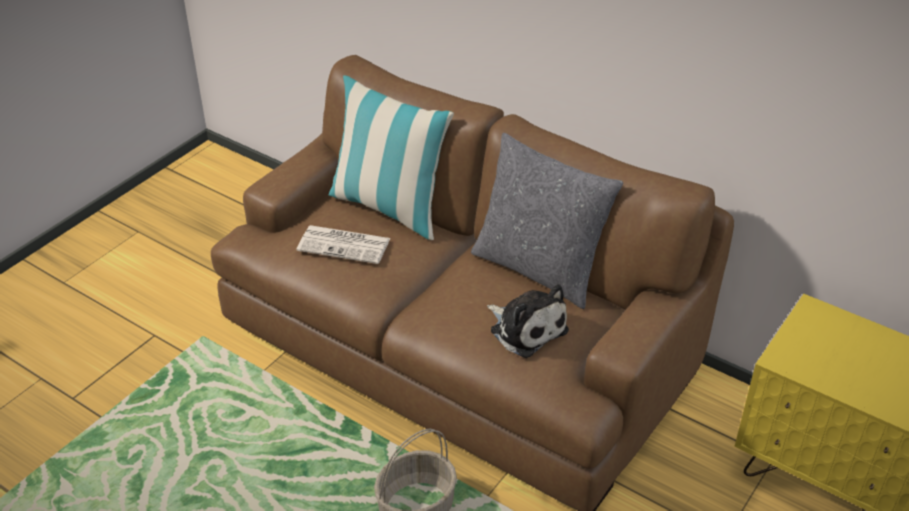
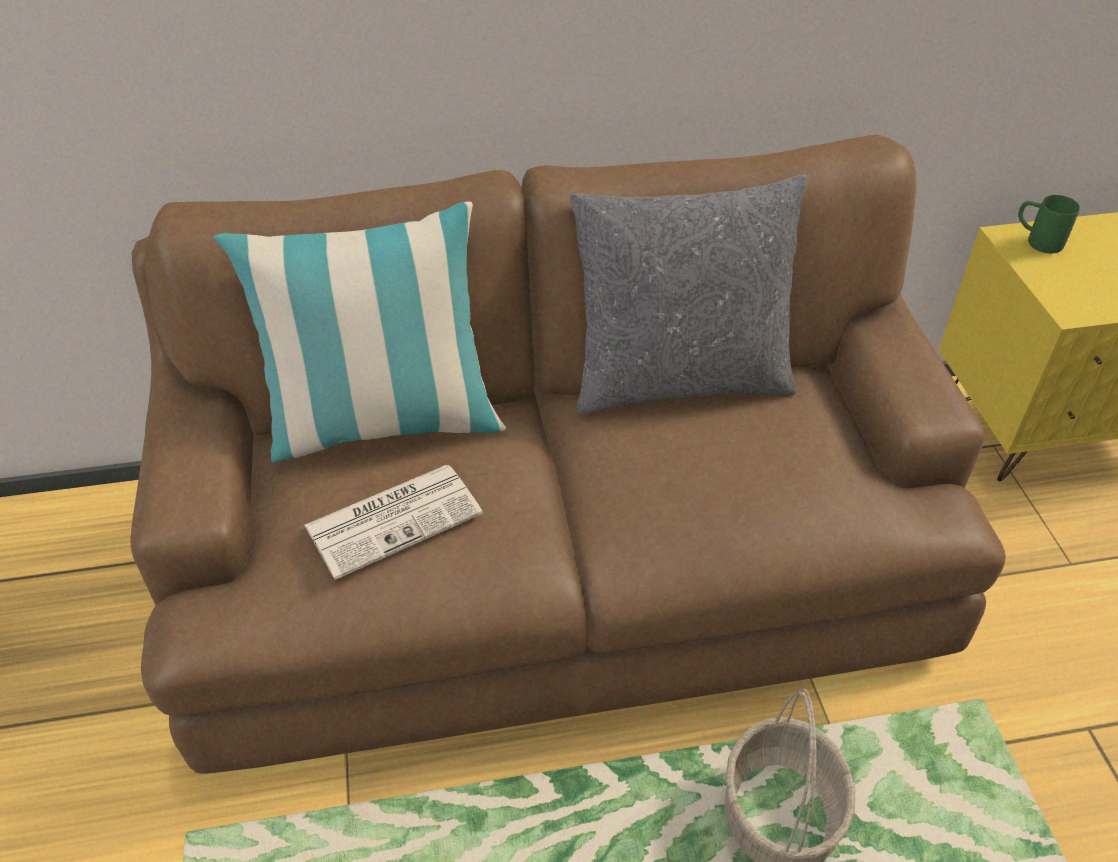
camera: 45 degrees left, 5 degrees up
(526, 329) = (775, 464): plush toy -> none
(825, 319) = (1036, 241): none -> green mug

